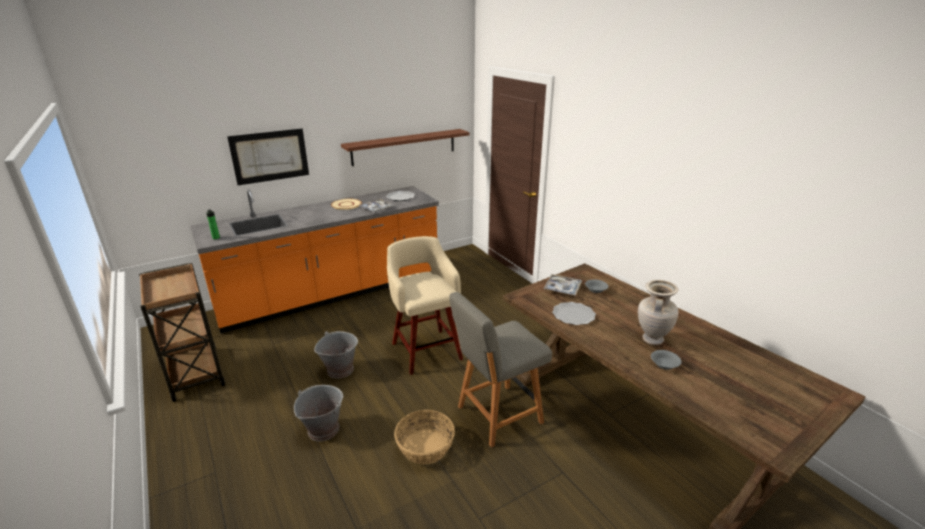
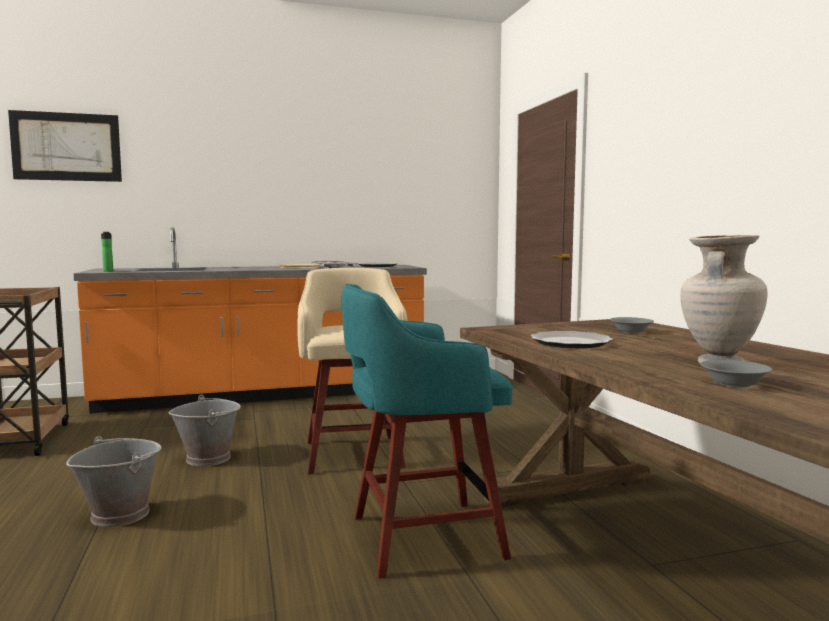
camera: 15 degrees right, 20 degrees down
(270, 156) = (211, 195): picture -> picture (66, 147)
(404, 147) = (395, 209): brown shelf -> none
(425, 446) = (262, 557): basket -> none
(497, 415) = (421, 537): grey chair -> turquoise stool
(562, 288) = (569, 328): tray -> none

